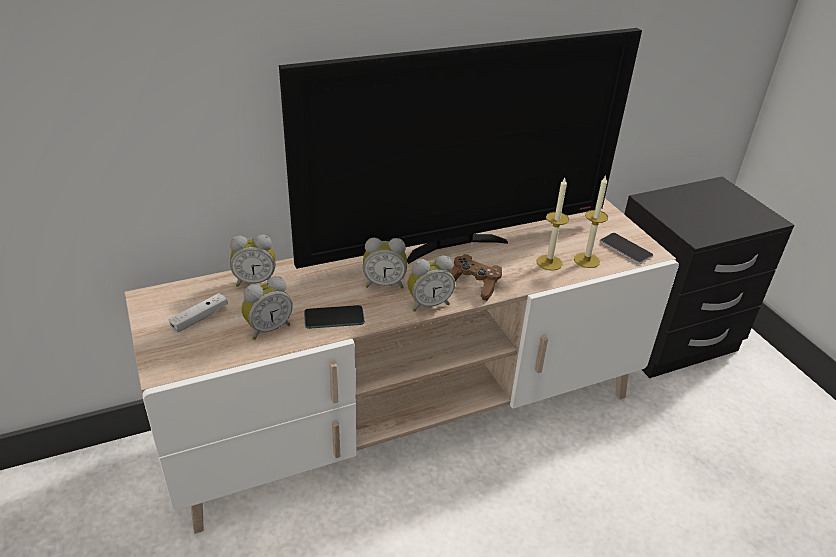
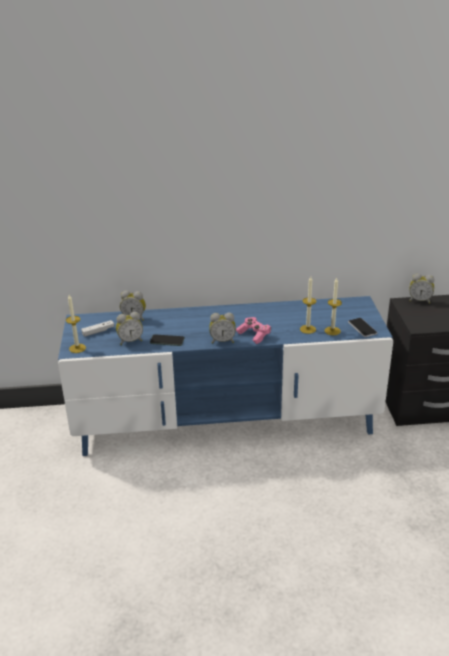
camera: 20 degrees right, 5 degrees down
(172, 359) = (77, 348): none -> candle
(384, 283) = (203, 328): alarm clock -> alarm clock (419, 300)
(410, 417) = (226, 421): beige tv stand -> blue tv stand
(454, 246) = (255, 313): television -> none
(473, 285) = (254, 335): brown game controller -> pink game controller

